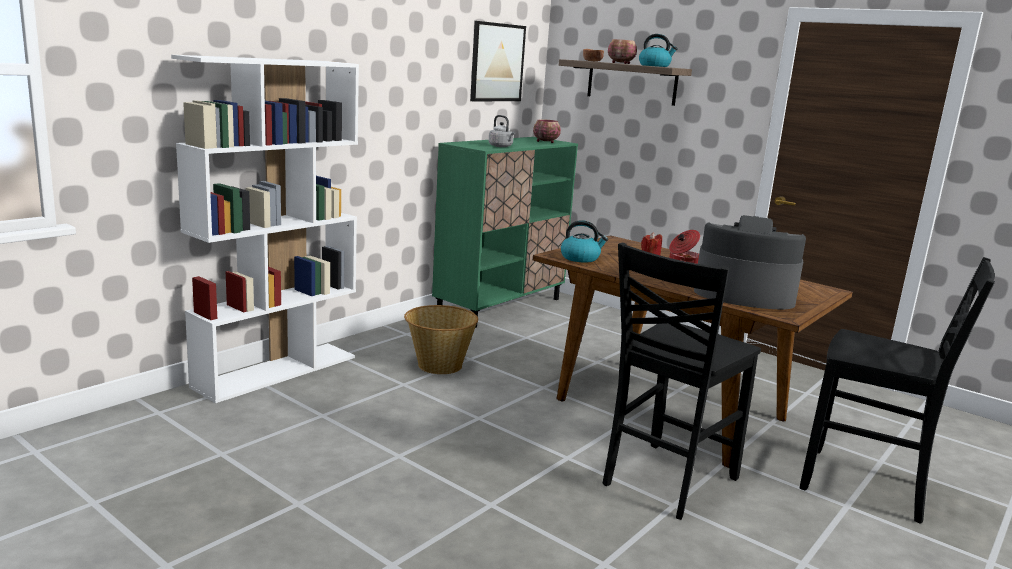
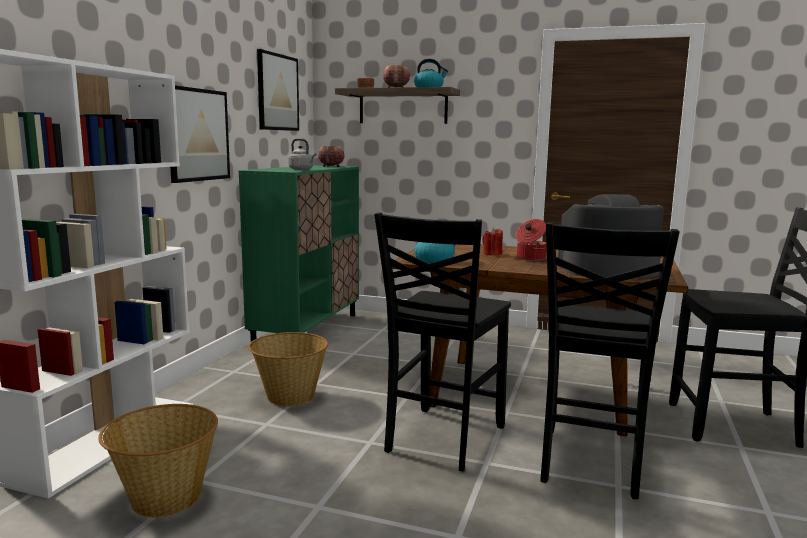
camera: 20 degrees left, 5 degrees down
(292, 422) = (165, 498): none -> basket
(397, 109) = (198, 135): none -> picture
(544, 429) = (442, 439): none -> black chair

